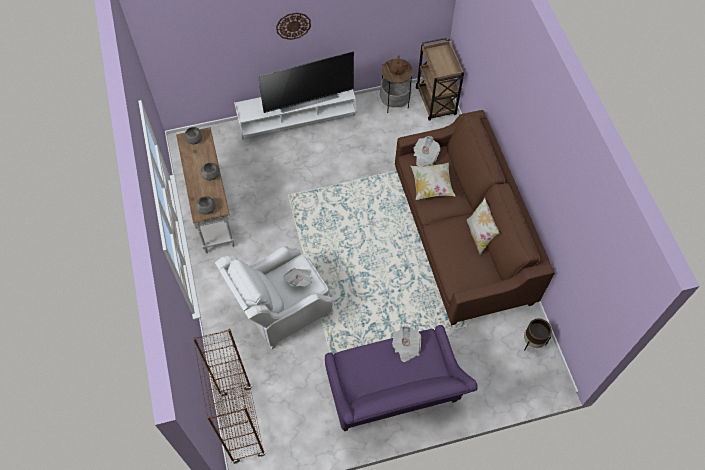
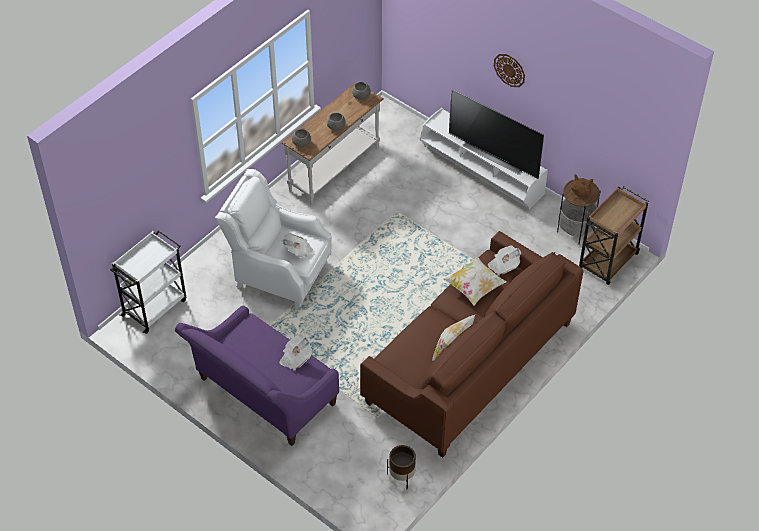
camera: 55 degrees right, 10 degrees down
(242, 424) = (155, 306): brown bookcase -> white cart

